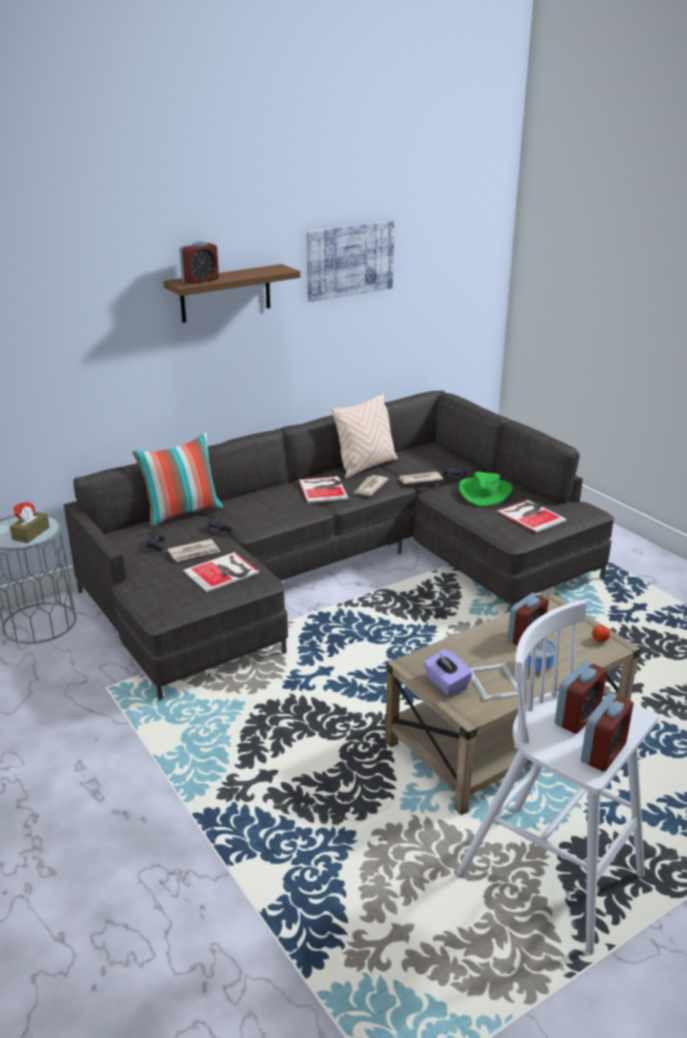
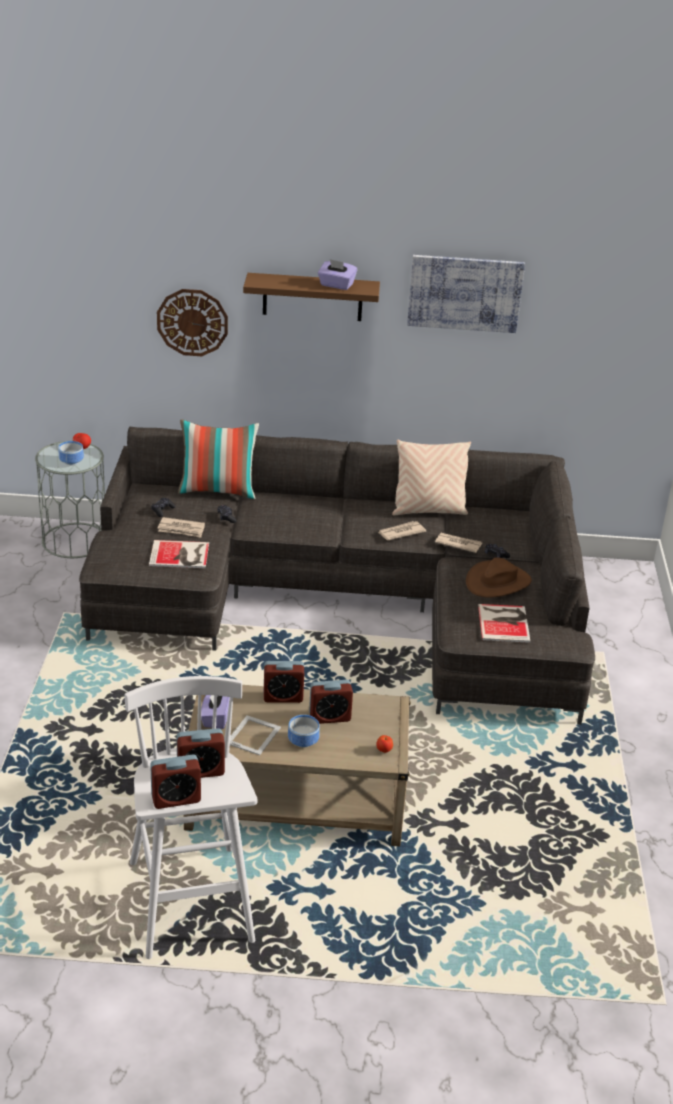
camera: 35 degrees right, 5 degrees up
(31, 533) = (71, 462): brown tissue box -> bowl
(115, 348) = (192, 322): none -> wall clock
(200, 280) = (275, 281): alarm clock -> alarm clock (283, 697)
(255, 272) = (336, 285): none -> purple tissue box
(324, 489) = (358, 517): book -> none
(484, 492) = (498, 582): green hat -> brown hat

